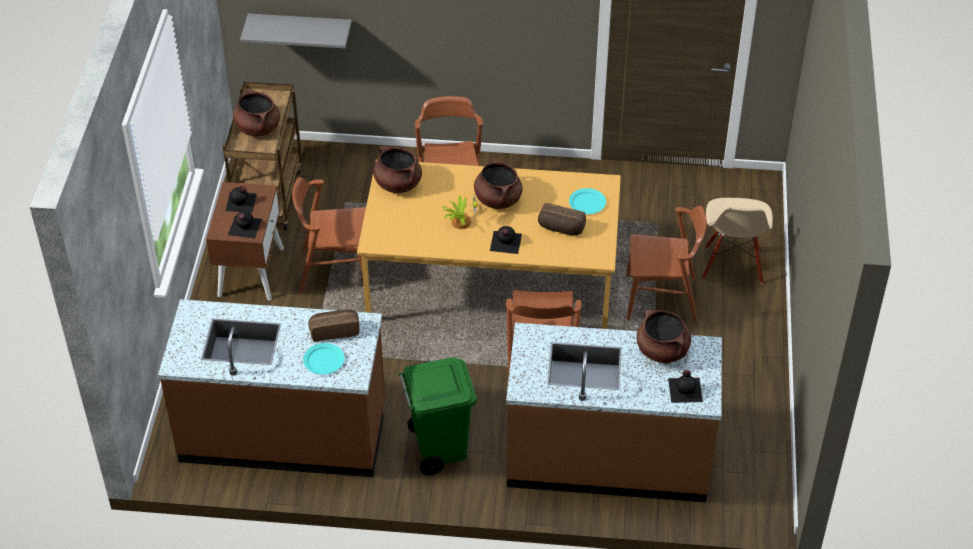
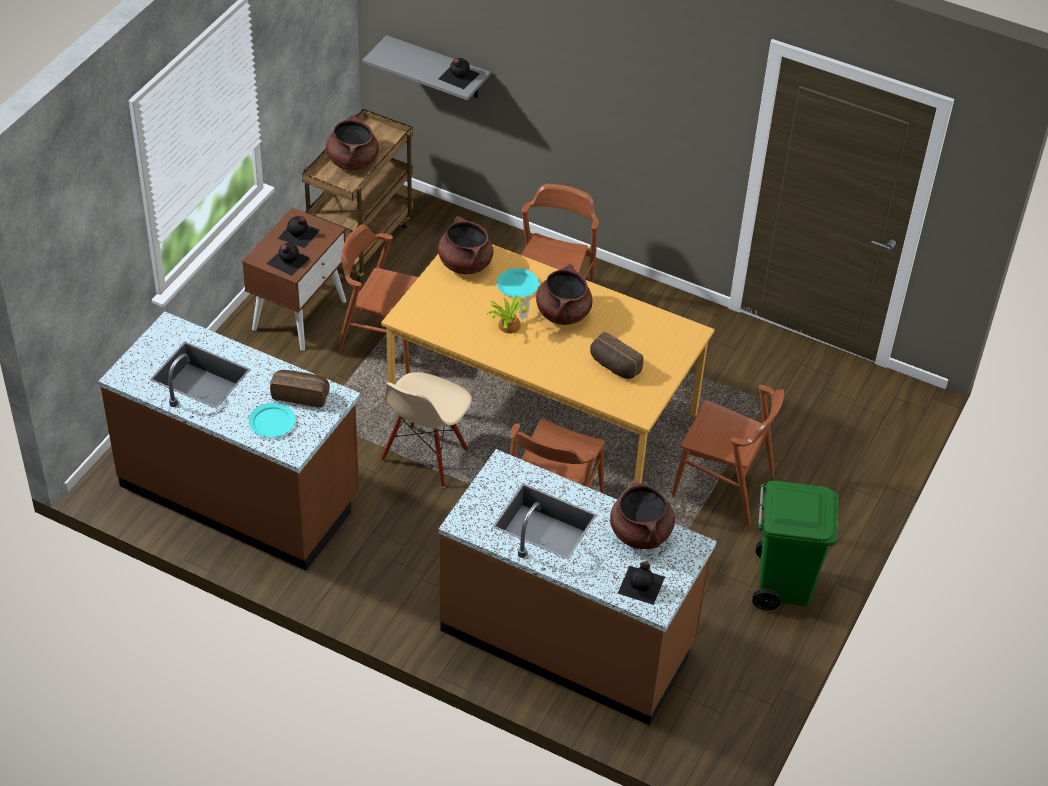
camera: 20 degrees right, 0 degrees up
(439, 448) = (391, 564): green trash can -> green trash can (782, 584)
(505, 242) = (544, 362): black bottle -> black bottle (458, 76)
(587, 202) = (659, 347): turquoise plate -> turquoise plate (518, 285)
(732, 265) = (825, 475): beige chair -> beige chair (425, 456)

